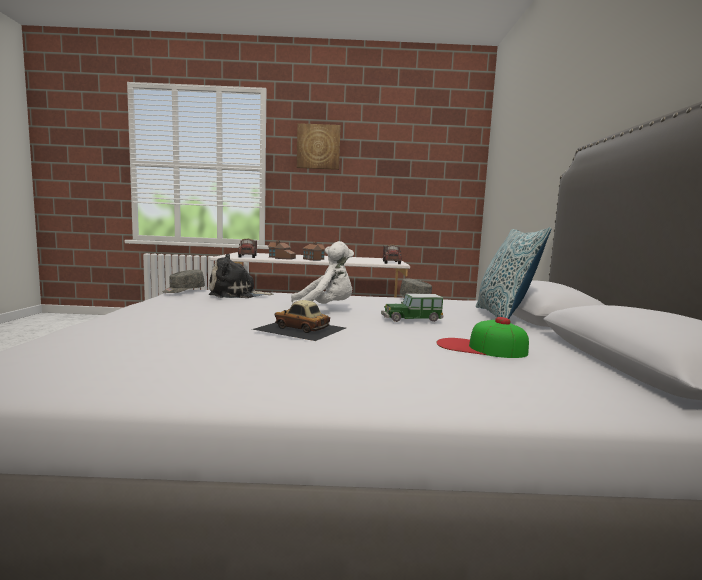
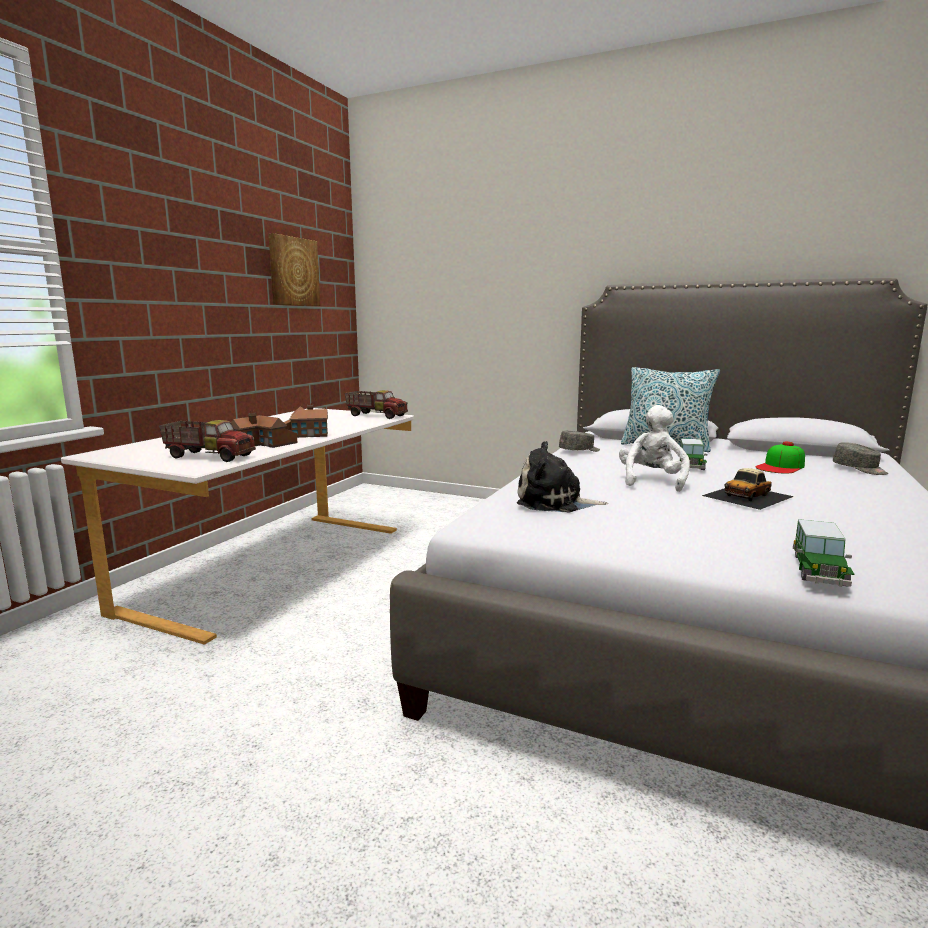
camera: 65 degrees left, 5 degrees up
(77, 333) = (818, 571): none -> toy car
(183, 290) = (501, 525): grey cap -> grey cap (859, 469)
(236, 295) = (554, 503): plush toy -> plush toy turned 90 degrees clockwise
(318, 147) = (157, 213): picture -> picture (293, 271)

